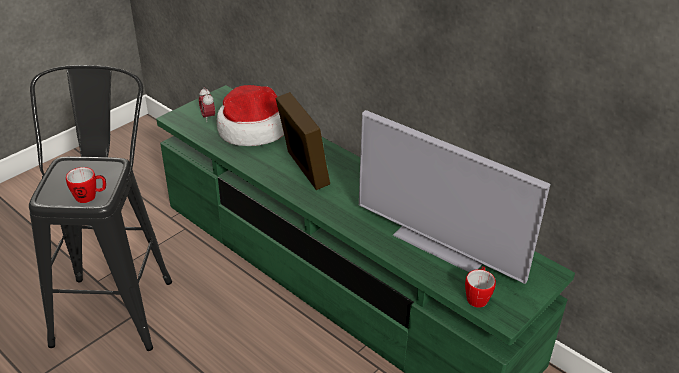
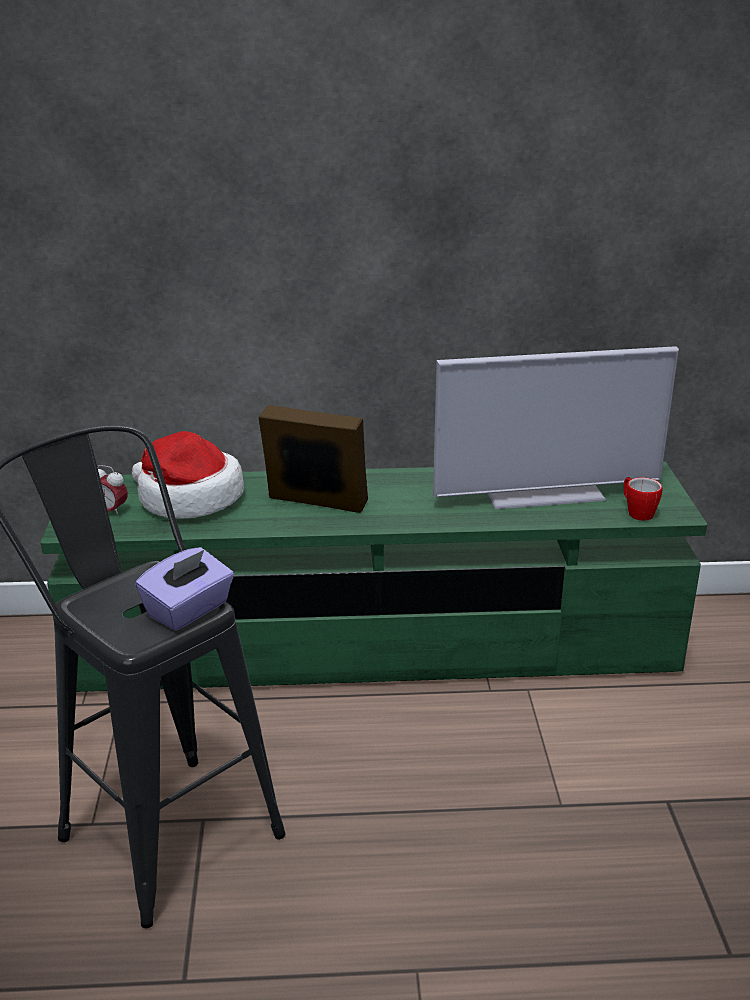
camera: 45 degrees left, 10 degrees down
(90, 197) = (189, 610): mug -> purple tissue box

